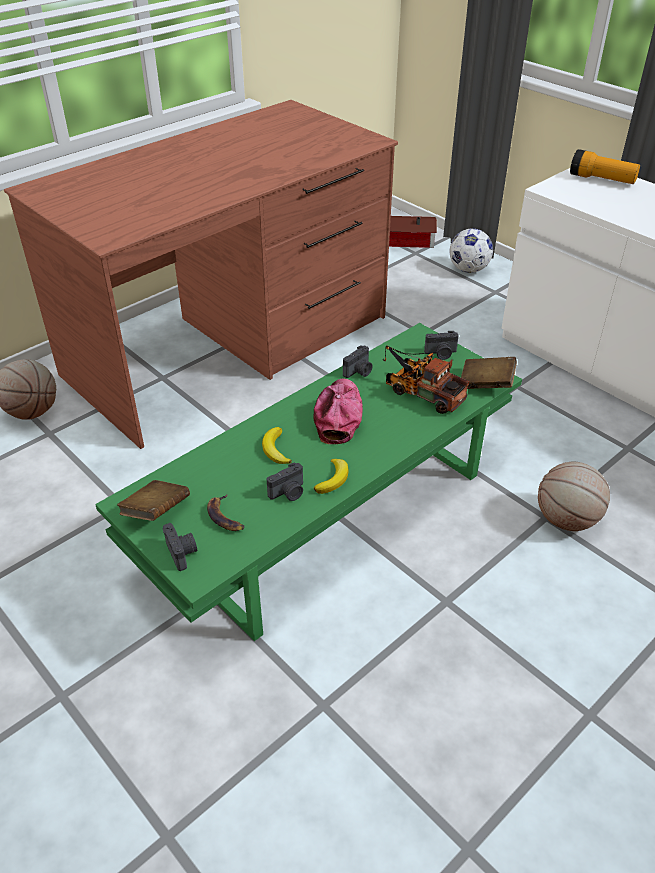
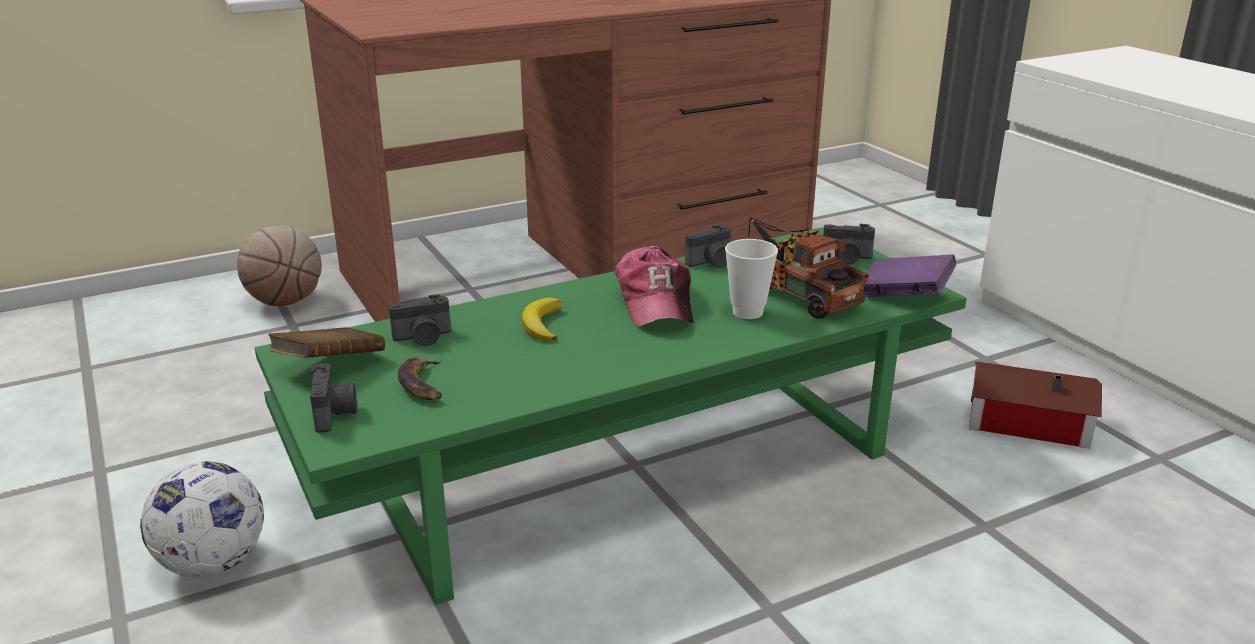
camera: 15 degrees right, 15 degrees down
(288, 493) = (532, 372): camera -> camera (423, 338)
(333, 479) = (609, 366): banana -> none
(338, 415) = (656, 302): cap -> cap turned 150 degrees clockwise
(398, 415) = (747, 312): none -> cup
(407, 239) = (873, 190): toy house -> toy house (1024, 419)
(468, 269) = (954, 227): football -> football (214, 563)
(486, 384) = (904, 296): brown book -> purple book
(566, 520) = (1022, 535): basketball -> none
(601, 179) = (1143, 60): flashlight -> none

